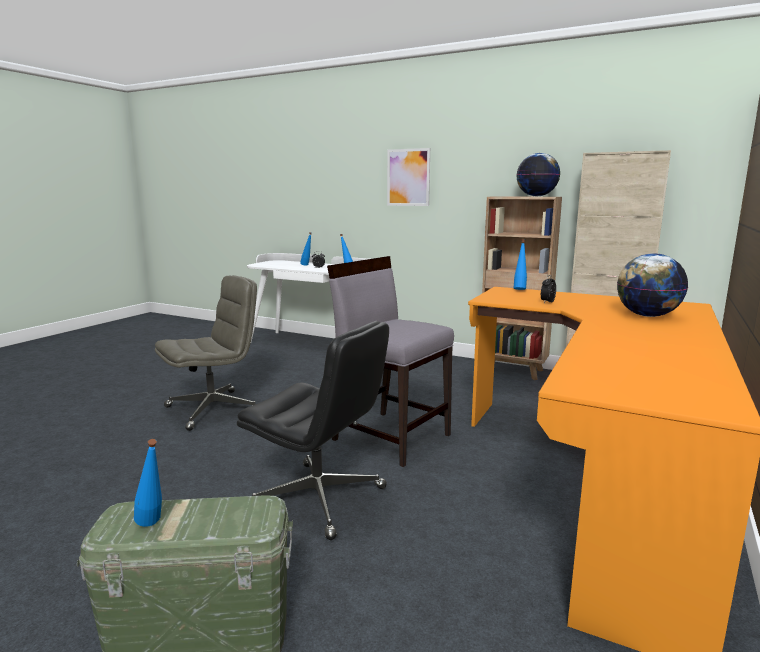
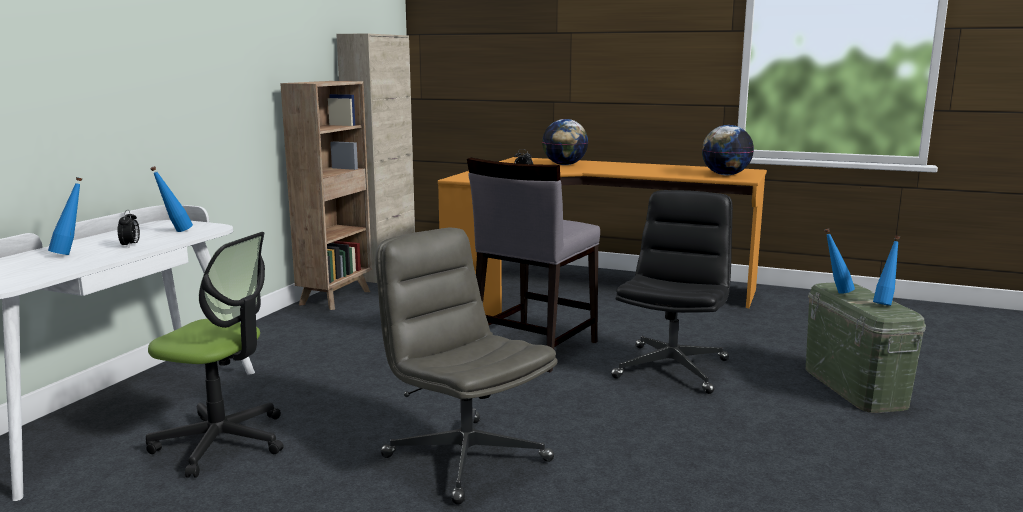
camera: 95 degrees left, 0 degrees up
(274, 363) = (222, 442): none -> office chair
(408, 177) = (168, 56): picture -> none
(519, 289) = (457, 176): blue bottle -> blue bottle (836, 292)
(536, 196) = (332, 81): globe -> globe (725, 175)

